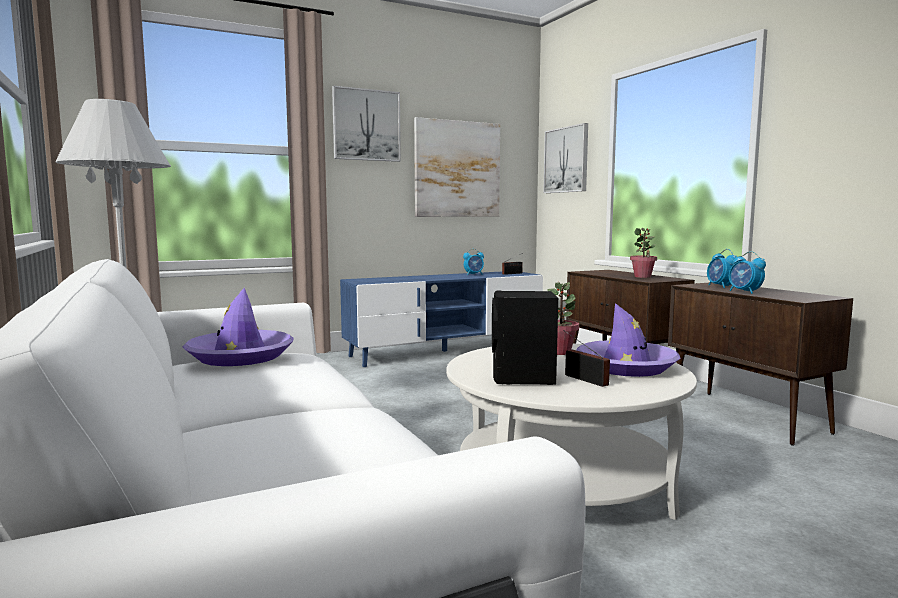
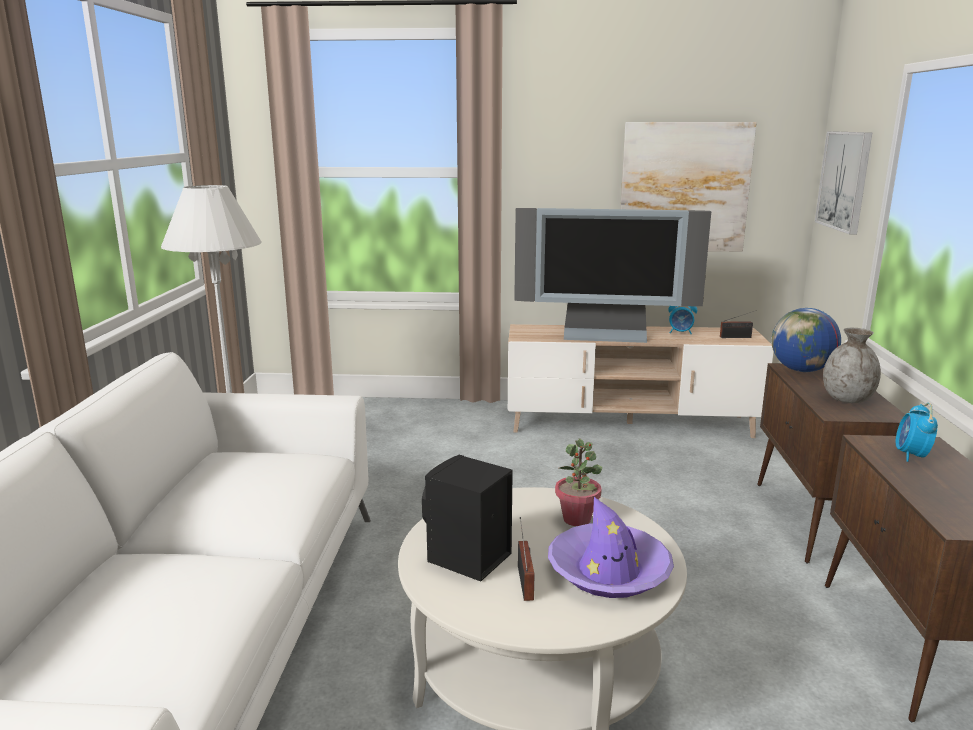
camera: 30 degrees right, 10 degrees up
(240, 356) = (251, 463): purple hat -> none
(366, 125) = (559, 136): picture -> none
(425, 278) = (605, 335): none -> television
(445, 351) = (629, 424): blue tv stand -> beige tv stand
(593, 272) = (801, 370): none -> globe
(642, 277) = (847, 399): potted plant -> grey vase
(744, 292) = (915, 482): alarm clock -> none

